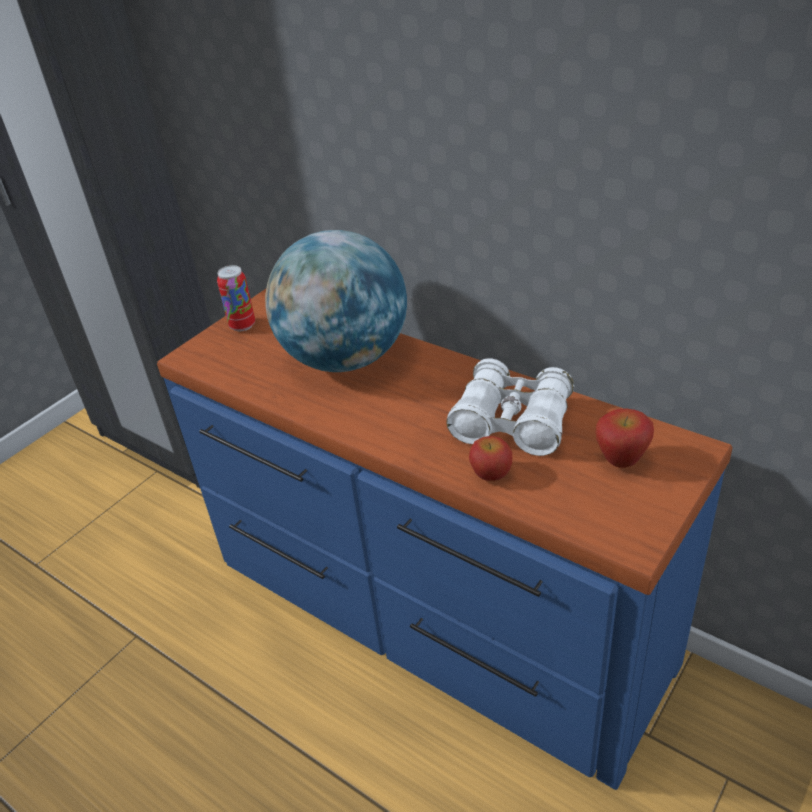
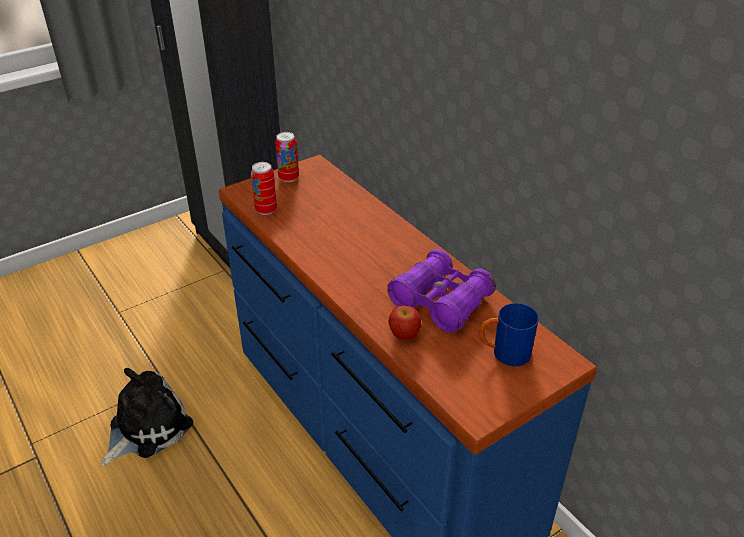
camera: 15 degrees right, 0 degrees up
(136, 702) = (146, 427): none -> plush toy
(233, 371) = (266, 210): none -> can
(345, 359) = (347, 222): globe -> none
(512, 422) = (441, 302): white binoculars -> purple binoculars
(621, 461) = (504, 354): apple -> blue mug

